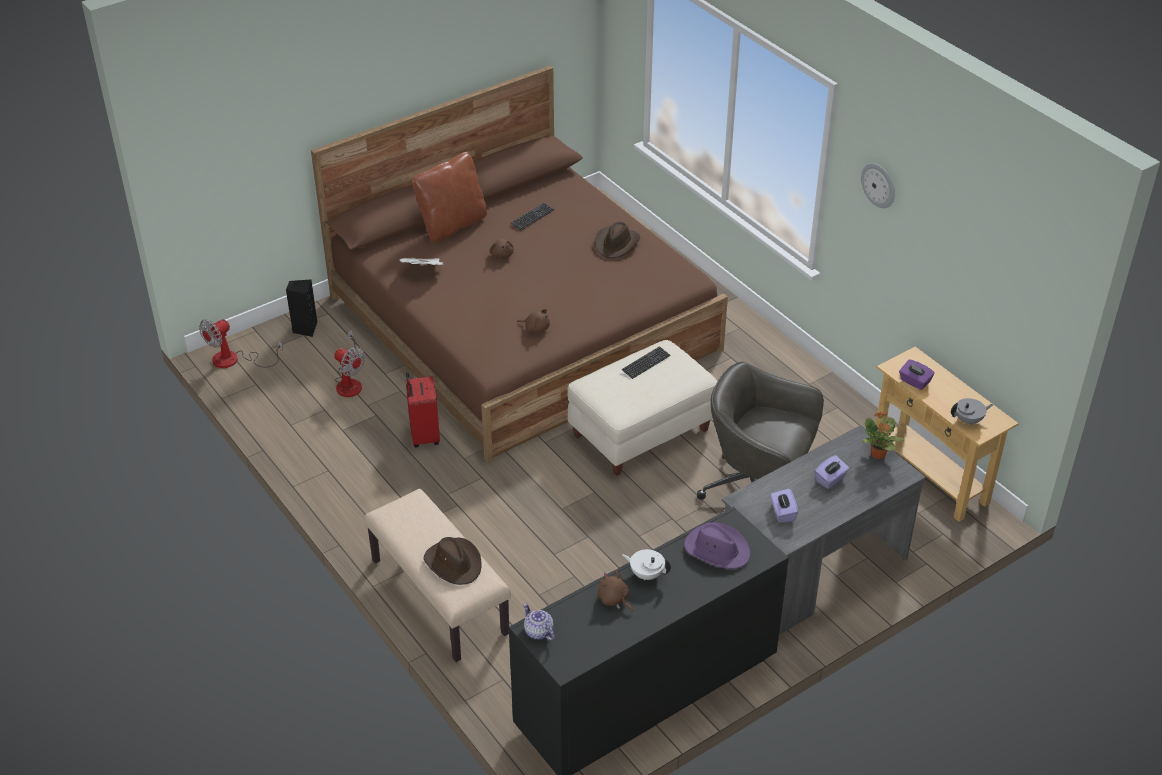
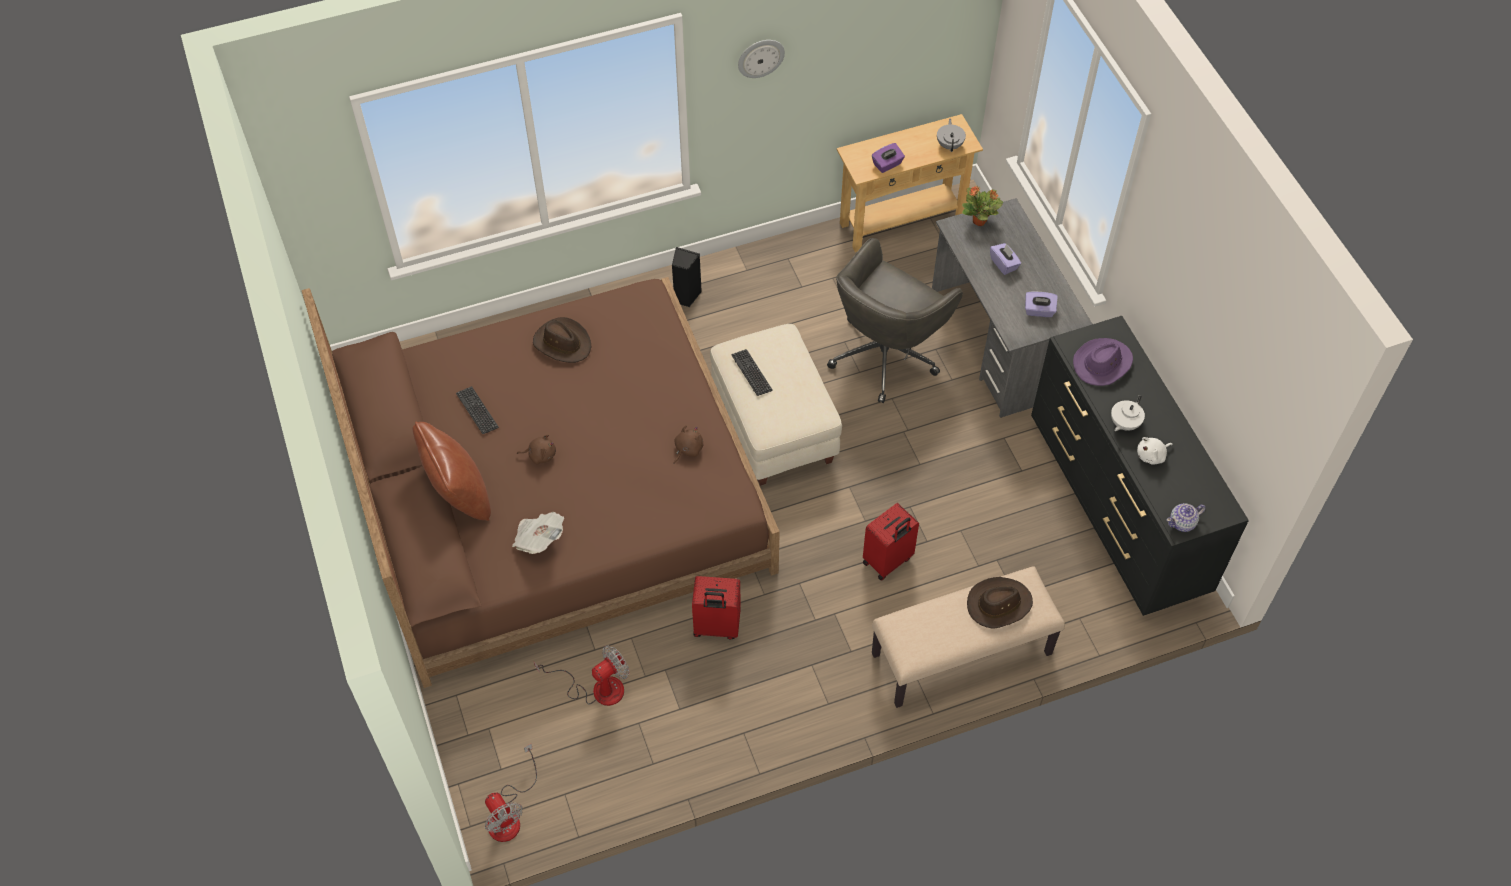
camera: 75 degrees left, 15 degrees up
(305, 329) = (477, 725): black speaker -> black speaker (685, 296)
(523, 531) = (888, 561): none -> red suitcase
(614, 600) = (1152, 455): brown plush toy -> white plush toy

